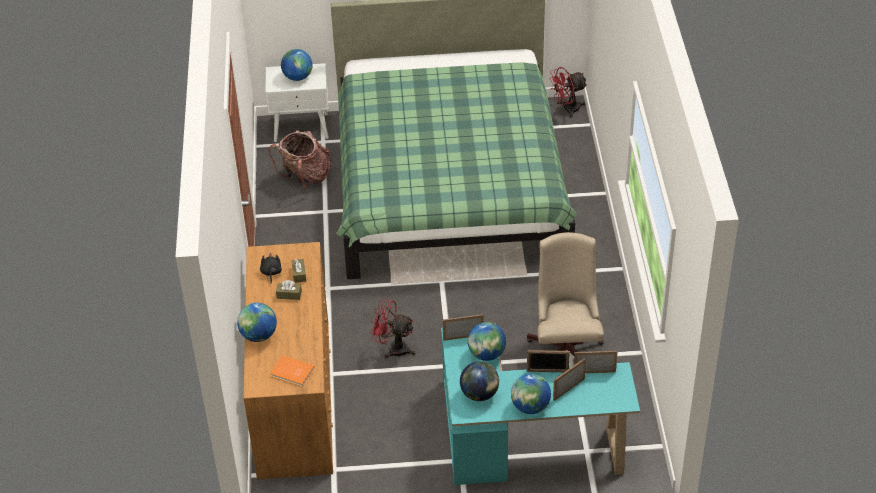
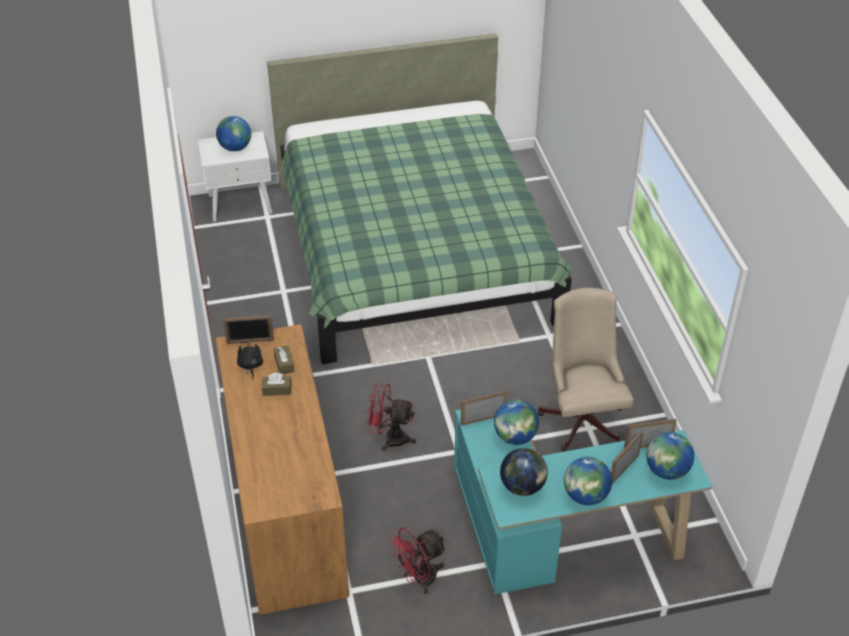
camera: 10 degrees left, 0 degrees up
(258, 335) = (249, 443): globe -> globe (666, 471)
(292, 372) = (299, 485): orange book -> none
(305, 177) = (255, 256): backpack -> none
(547, 371) = (594, 450): picture frame -> picture frame (250, 341)
(567, 109) = (520, 163): red fan -> red fan (418, 578)

